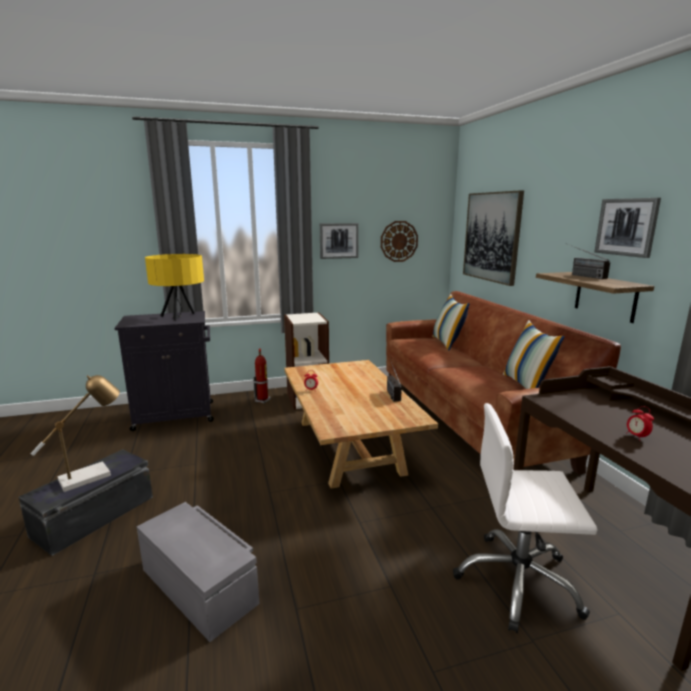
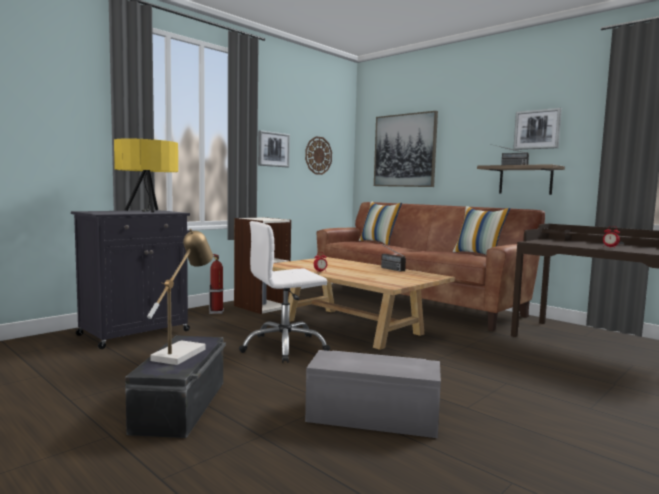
camera: 30 degrees left, 10 degrees down
(517, 582) = (570, 365): white office chair -> white office chair (284, 347)

